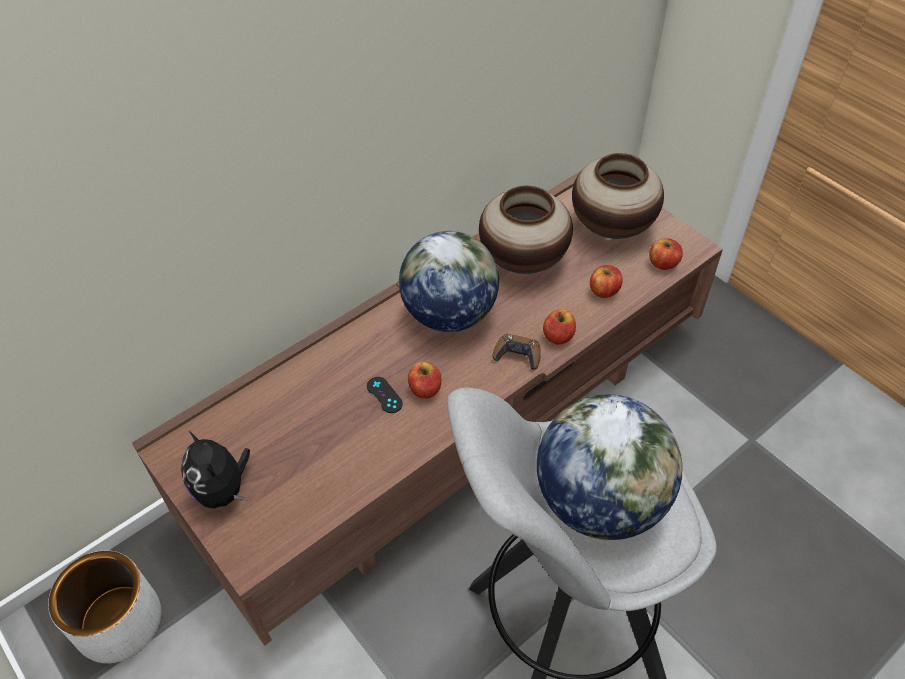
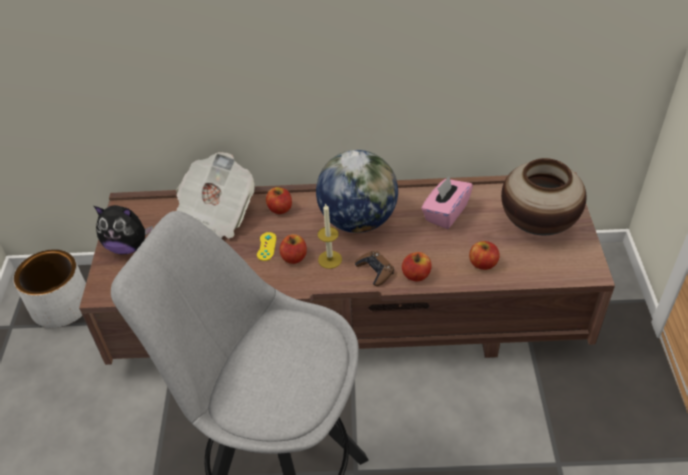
camera: 40 degrees right, 5 degrees down
(223, 490) = (128, 246): plush toy -> plush toy turned 90 degrees counterclockwise
(292, 395) = (215, 216): none -> newspaper
(384, 395) = (266, 246): black game controller -> yellow game controller
(463, 370) = (330, 259): none -> candle
(523, 260) = (445, 213): vase -> pink tissue box
(600, 500) = (265, 362): globe -> none
(663, 263) = (551, 269): apple -> apple (280, 209)

